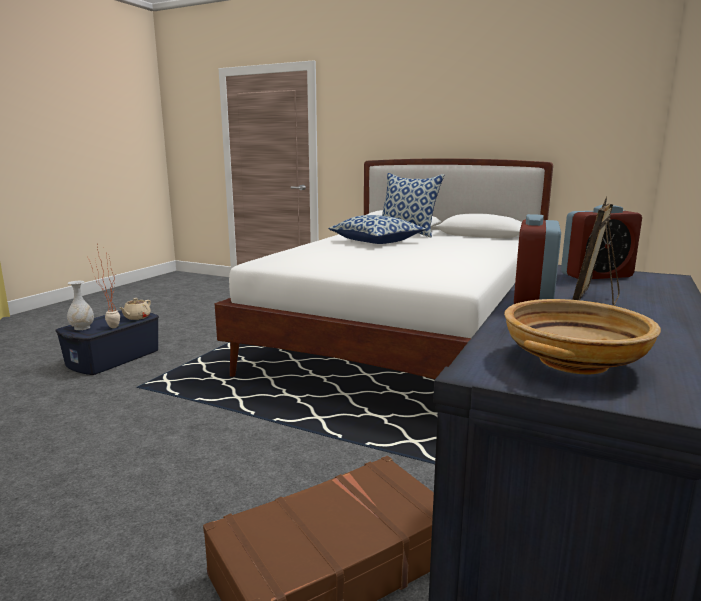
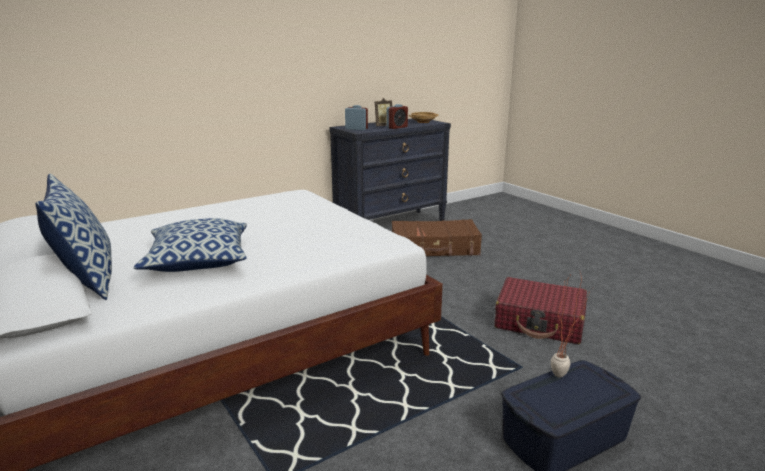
camera: 150 degrees left, 5 degrees up
(82, 328) = (602, 386): white vase -> none
(102, 437) = (540, 322): none -> red suitcase
(136, 317) = (532, 394): beige teapot -> none

